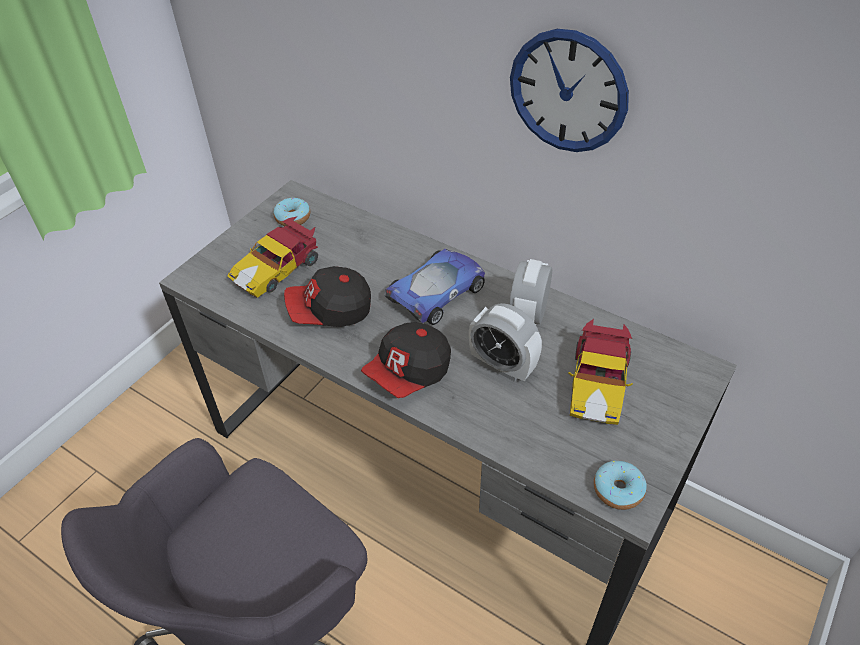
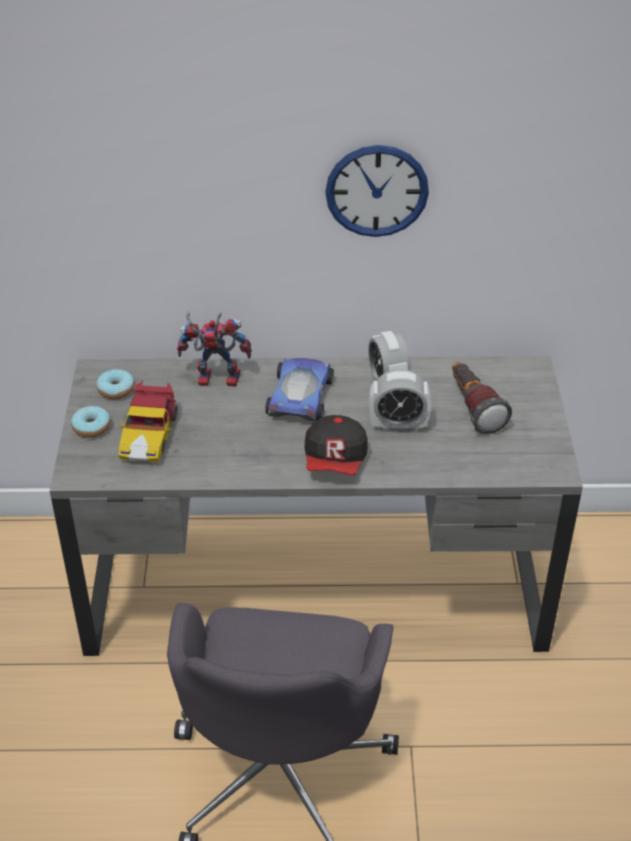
camera: 35 degrees left, 5 degrees down
(330, 311) = (228, 446): cap -> none
(377, 244) = (214, 380): none -> toy robot
(597, 384) = (473, 408): toy car -> flashlight
(618, 490) = (540, 466): donut -> donut (91, 427)

